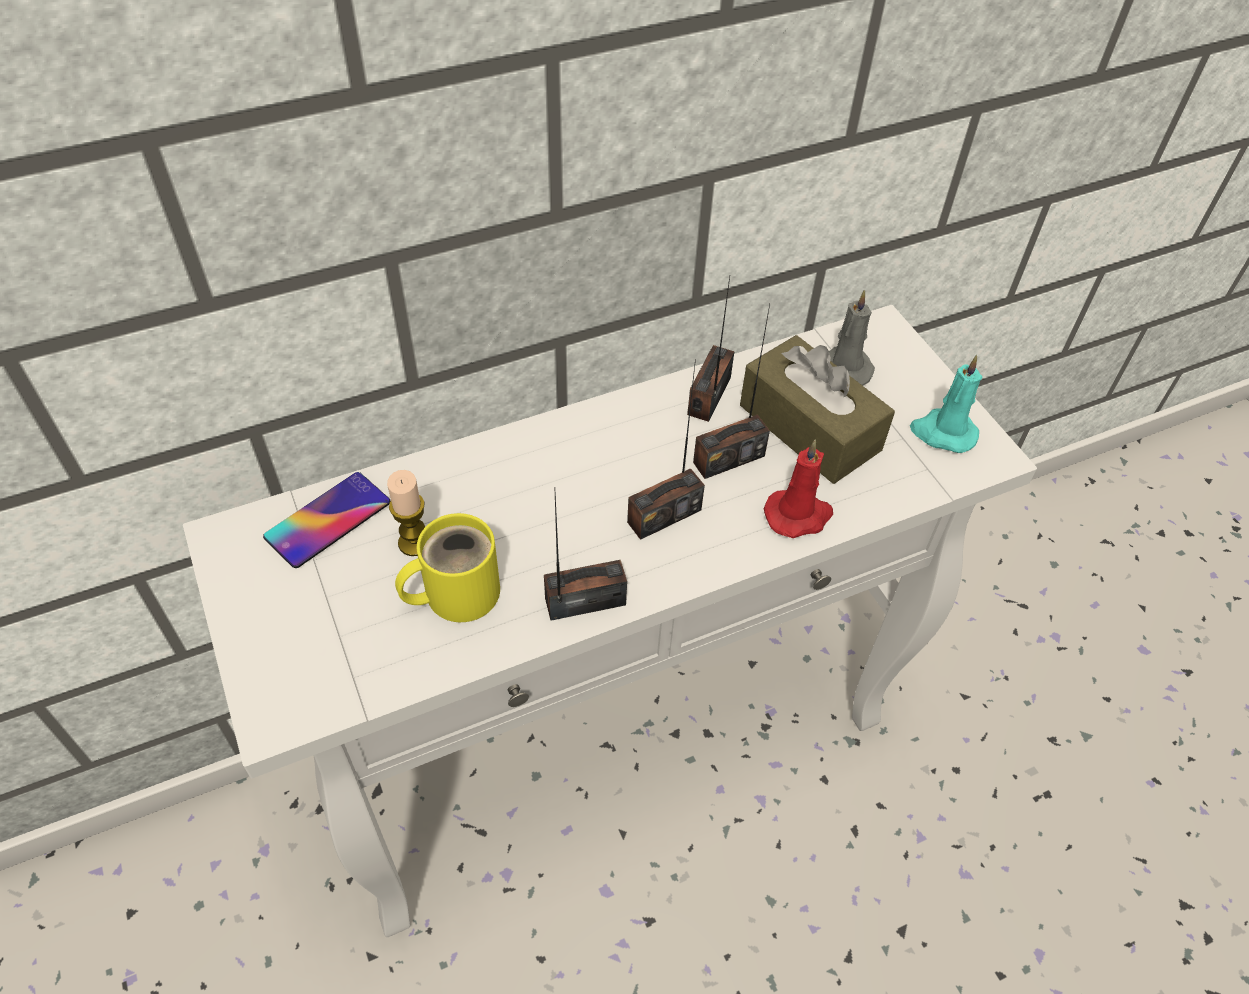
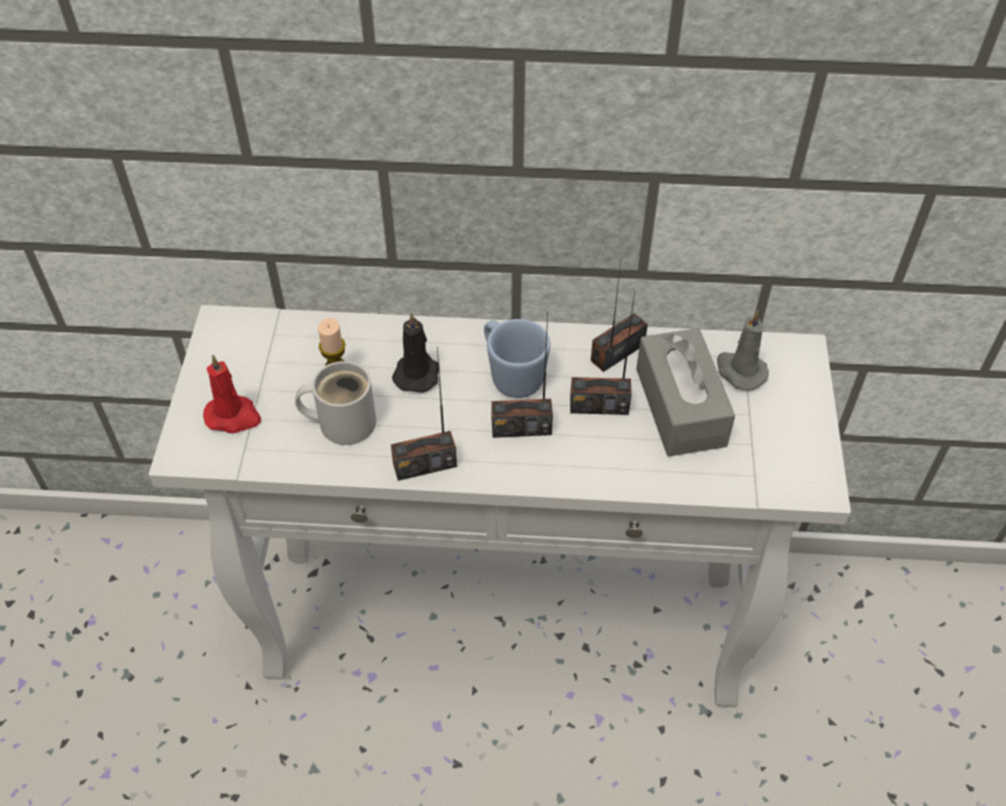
camera: 30 degrees right, 0 degrees up
(328, 520) = (291, 338): phone -> none
(454, 592) = (342, 421): yellow mug -> white mug
(507, 501) = (417, 373): none -> black candle
(585, 602) = (424, 465): radio -> radio turned 150 degrees clockwise
(614, 462) = (511, 375): none -> blue mug
(799, 515) = (623, 468): red candle -> red candle (233, 416)
(809, 427) = (680, 407): brown tissue box -> grey tissue box
(943, 433) = (788, 453): turquoise candle -> none

